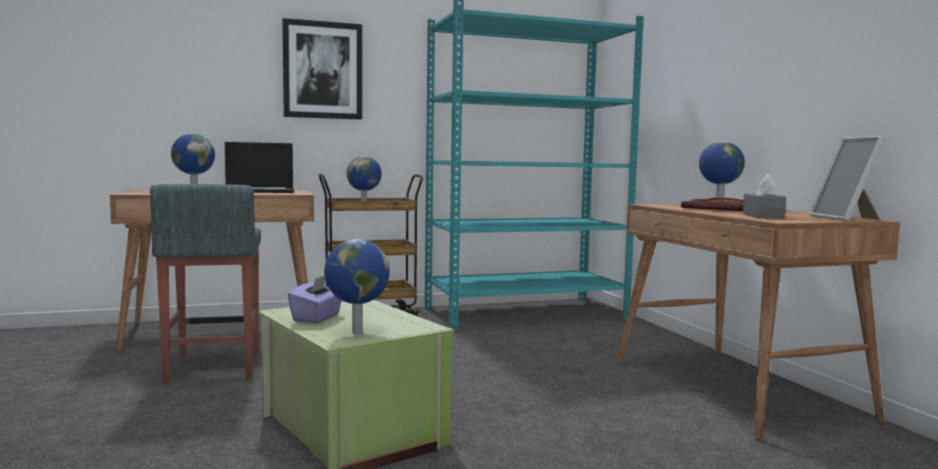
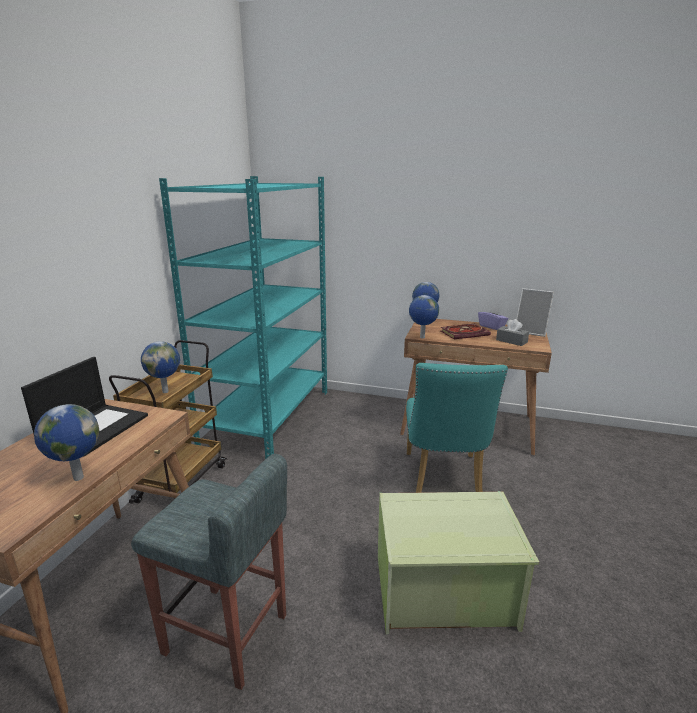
camera: 55 degrees left, 15 degrees up
(317, 318) = (439, 539): purple tissue box -> purple tissue box (492, 326)
(322, 70) = (77, 254): picture -> none
(356, 332) = (495, 534): globe -> globe (422, 337)
(564, 397) = (443, 480): none -> turquoise chair

